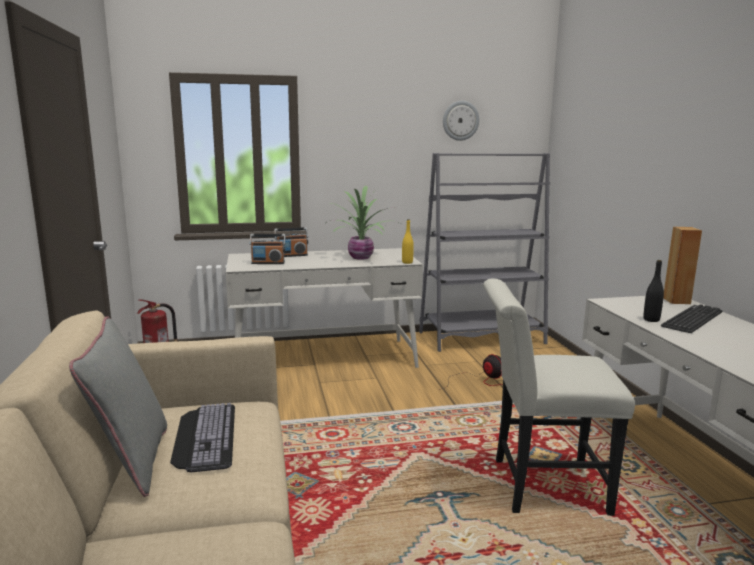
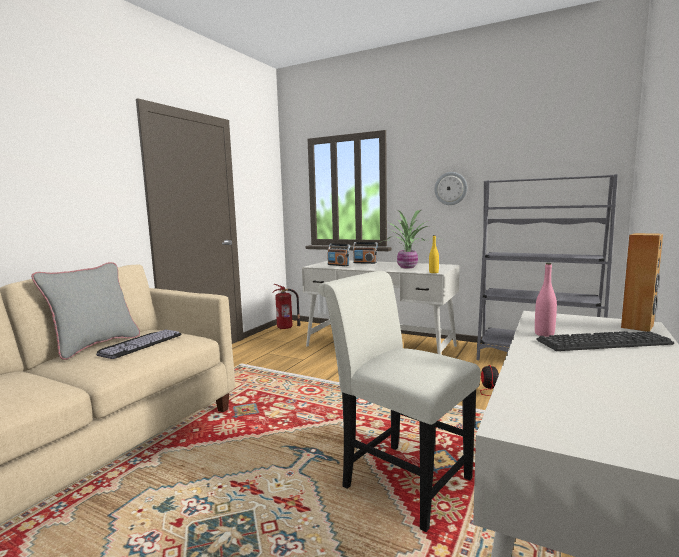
camera: 40 degrees right, 5 degrees down
(460, 120) = (526, 151): wall clock -> wall clock (450, 188)
(651, 320) = (544, 334): black bottle -> pink bottle

